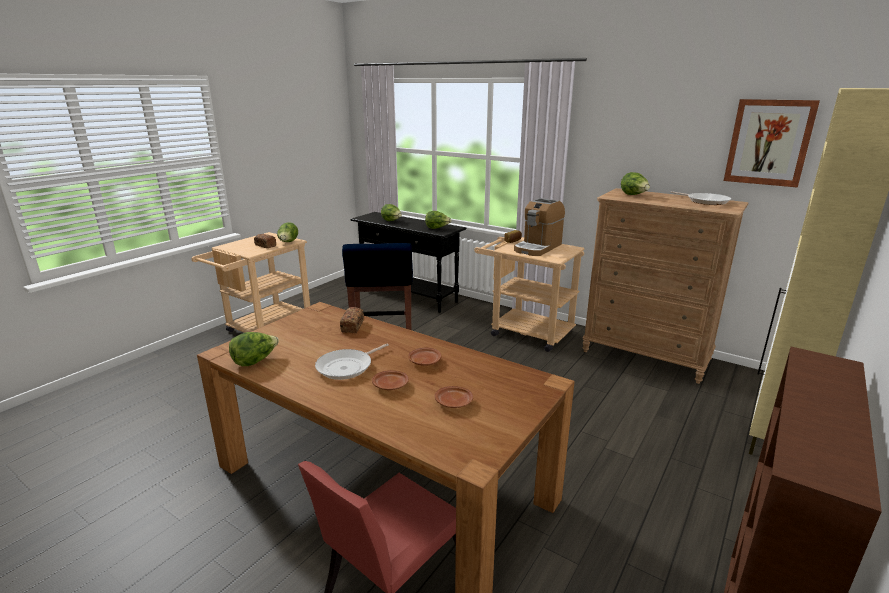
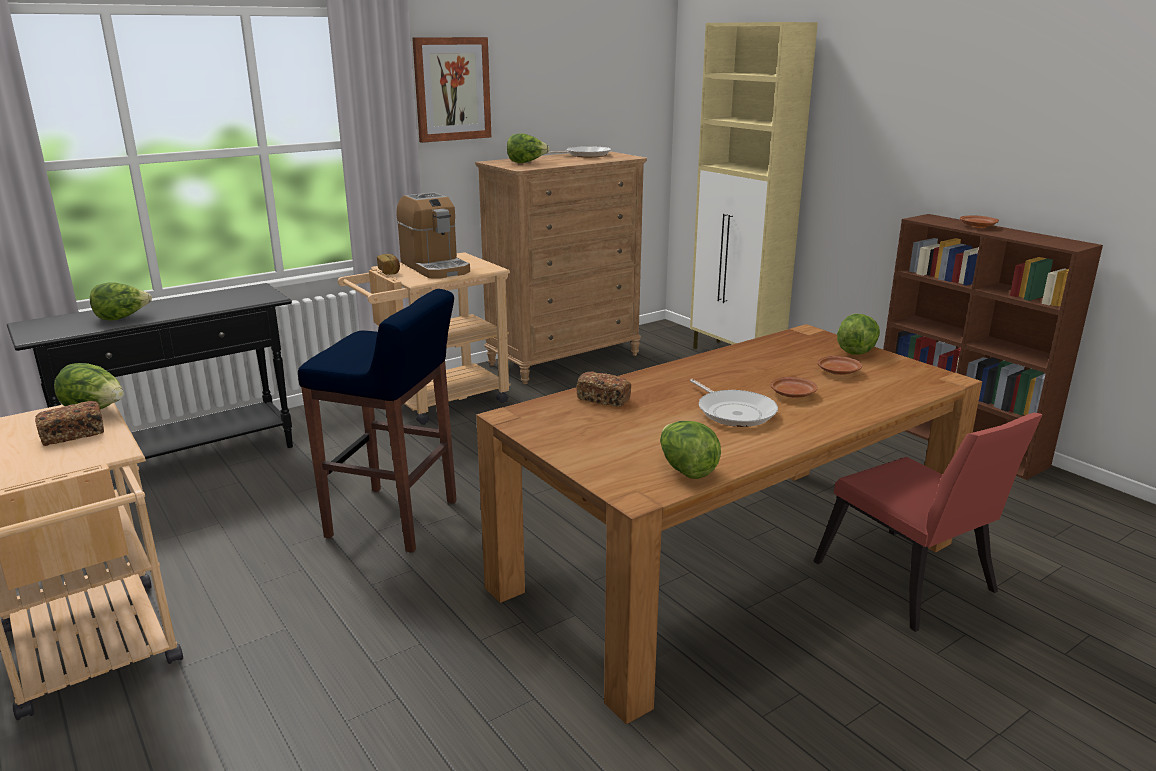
camera: 70 degrees left, 0 degrees up
(424, 361) = (737, 372): brown plate -> brown plate (977, 226)
(437, 228) = (239, 297): lettuce -> lettuce (856, 350)
(769, 142) = (604, 83): picture -> picture (452, 89)

